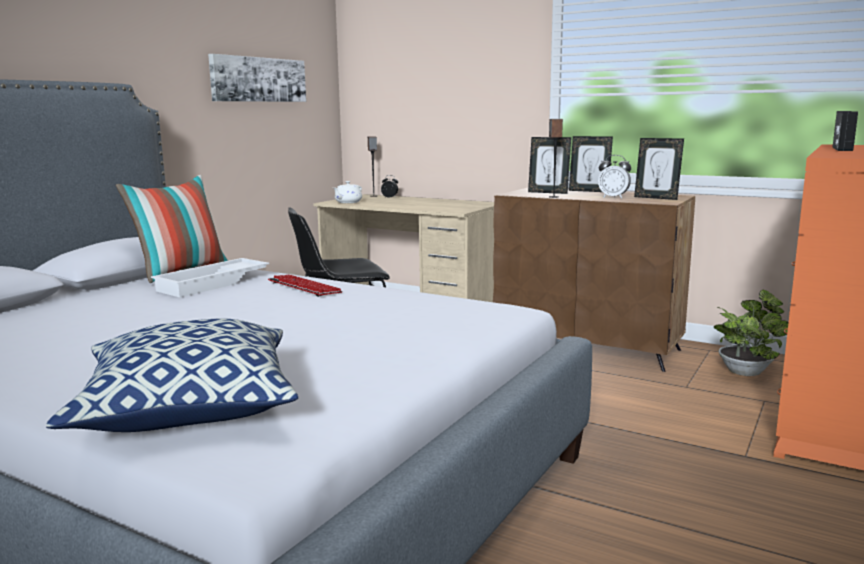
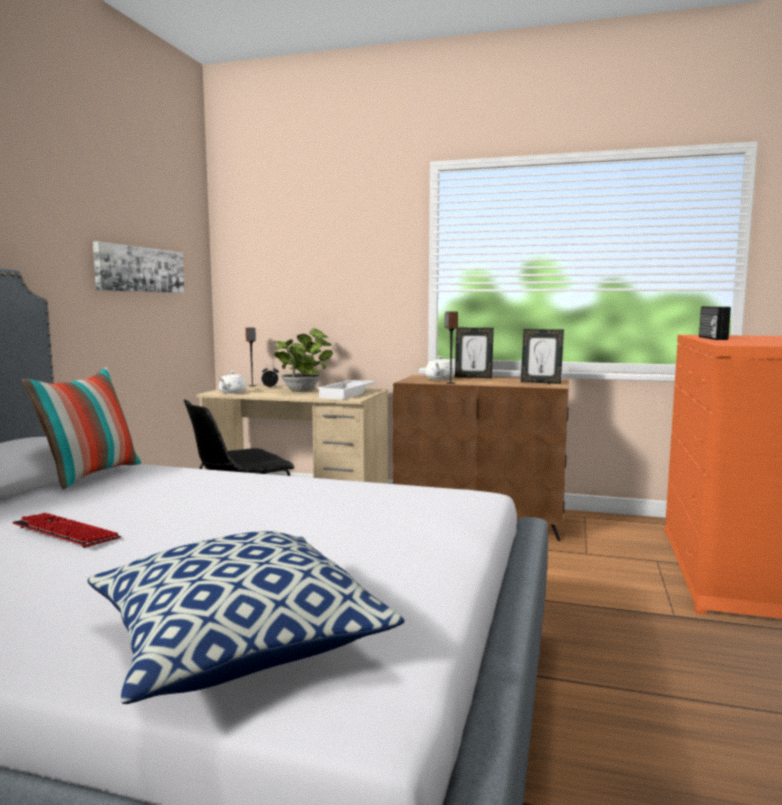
camera: 15 degrees left, 5 degrees down
(213, 284) = (139, 486): white tray -> white tray (348, 394)
(304, 287) = (246, 484): keyboard -> keyboard (65, 532)
(548, 192) = (439, 379): picture frame -> white teapot
(613, 197) = (504, 383): alarm clock -> none
(746, 371) = (625, 534): potted plant -> potted plant (303, 390)

